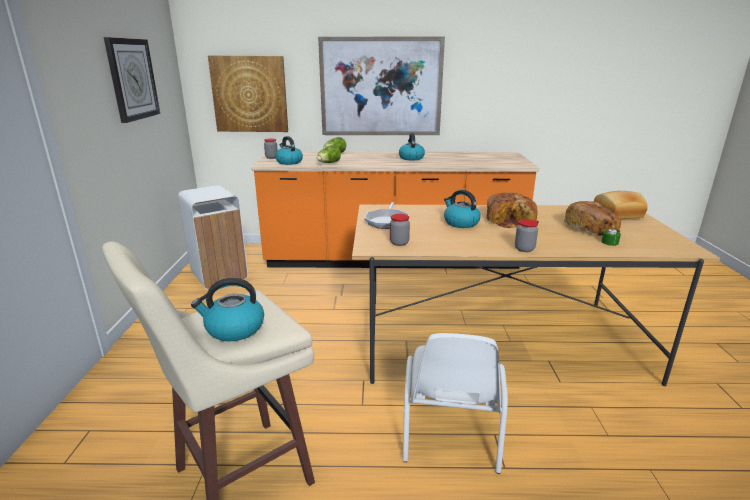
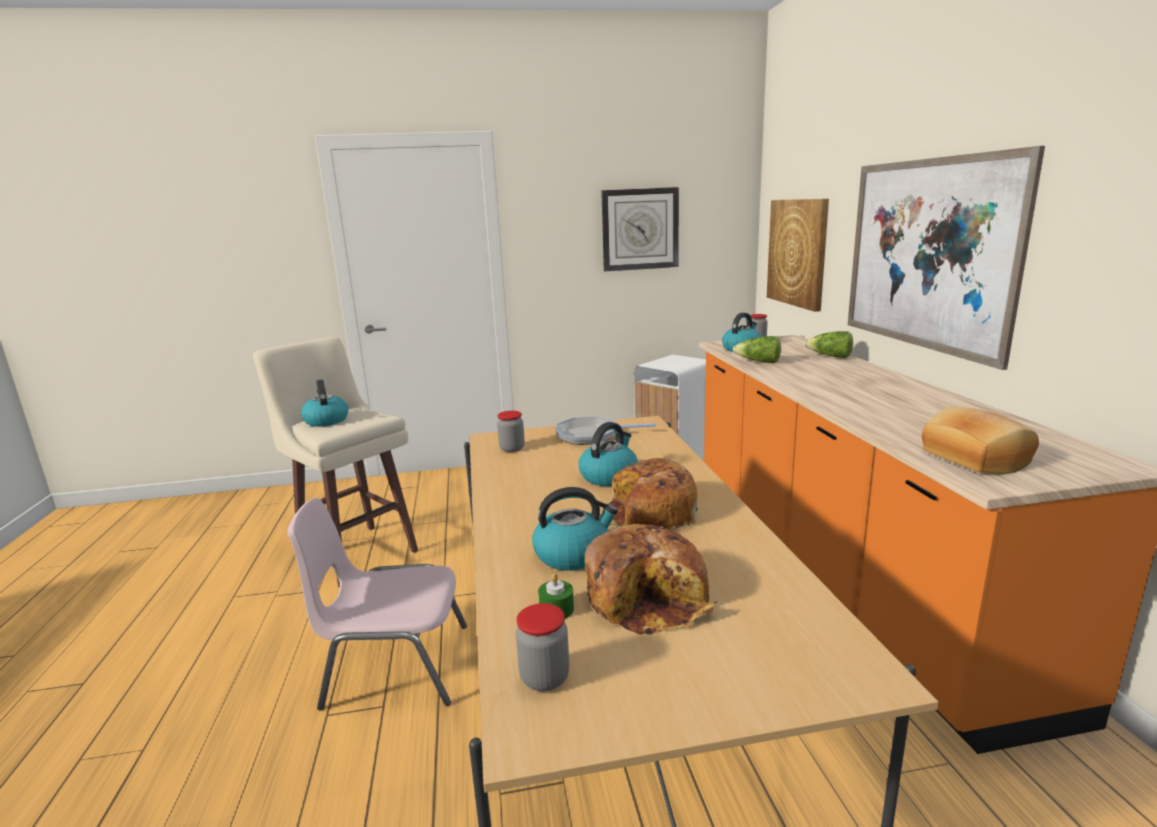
camera: 80 degrees right, 5 degrees down
(411, 158) = (877, 393): kettle -> kettle (573, 554)
(450, 430) = (395, 666): white chair -> pink chair
(524, 249) = (503, 523): jar -> jar (545, 678)
(618, 215) = (787, 650): bread -> bread (973, 459)

